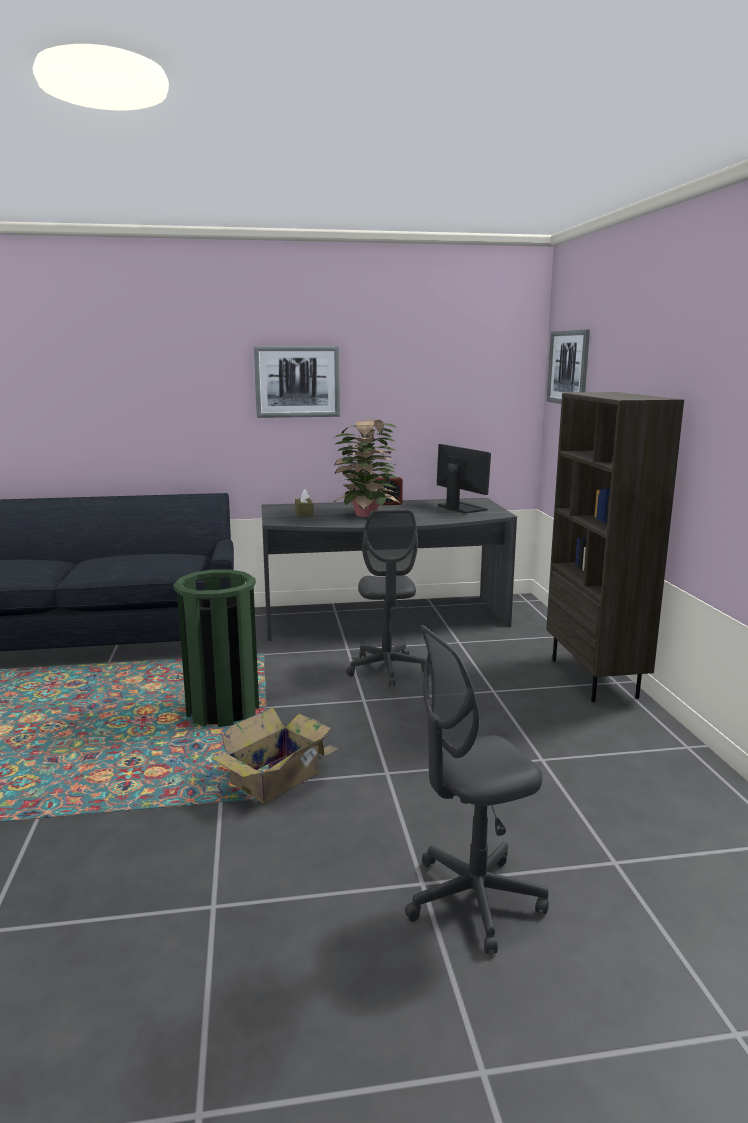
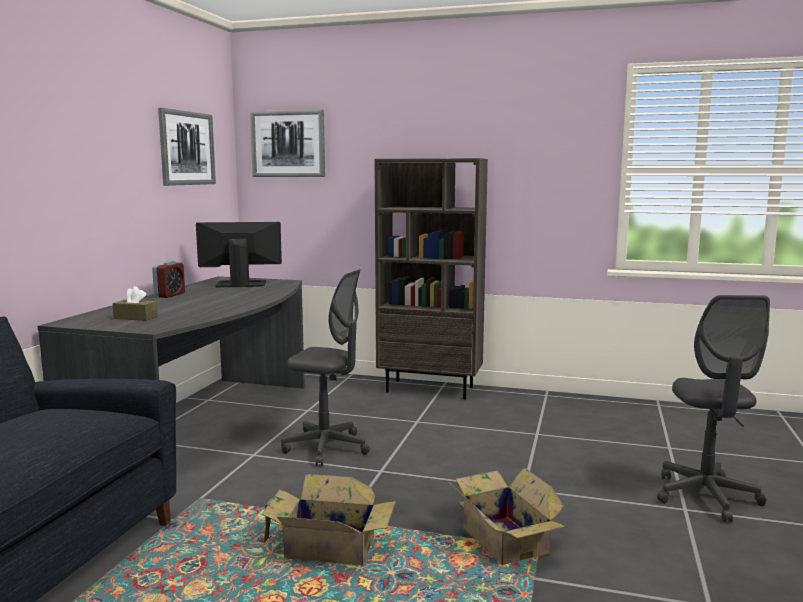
camera: 65 degrees left, 5 degrees down
(223, 710) = (326, 547): green trash can -> cardboard box
(297, 381) = (59, 151): picture -> picture (187, 148)
(365, 515) = (201, 304): potted plant -> none

